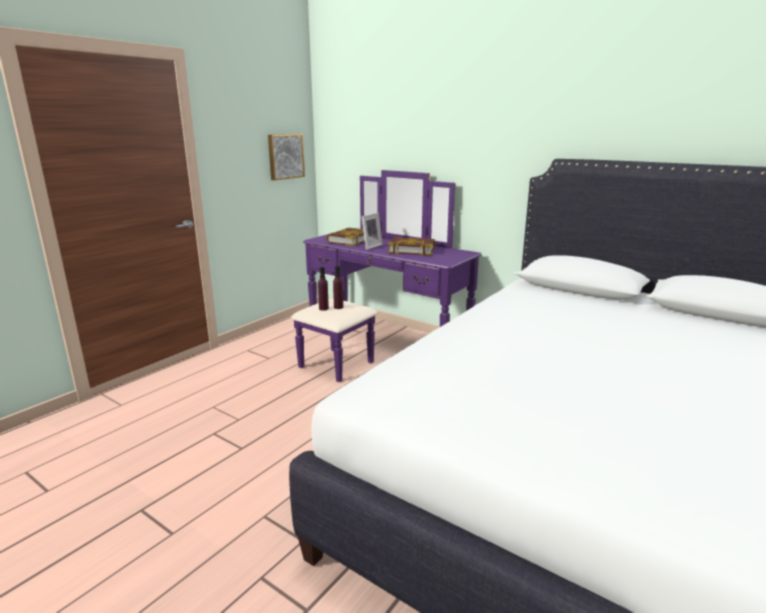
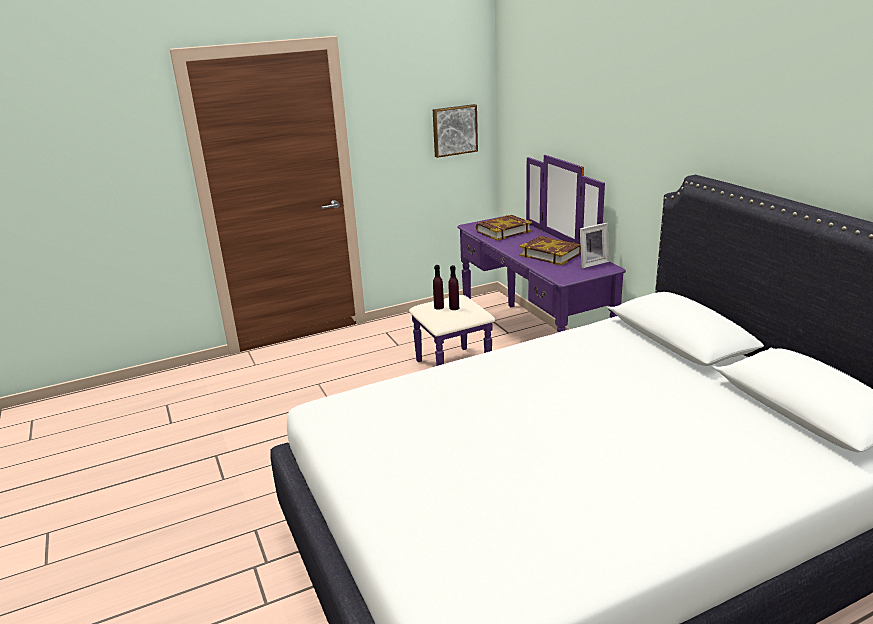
camera: 30 degrees right, 5 degrees up
(370, 246) = (513, 243): picture frame -> picture frame (591, 263)

